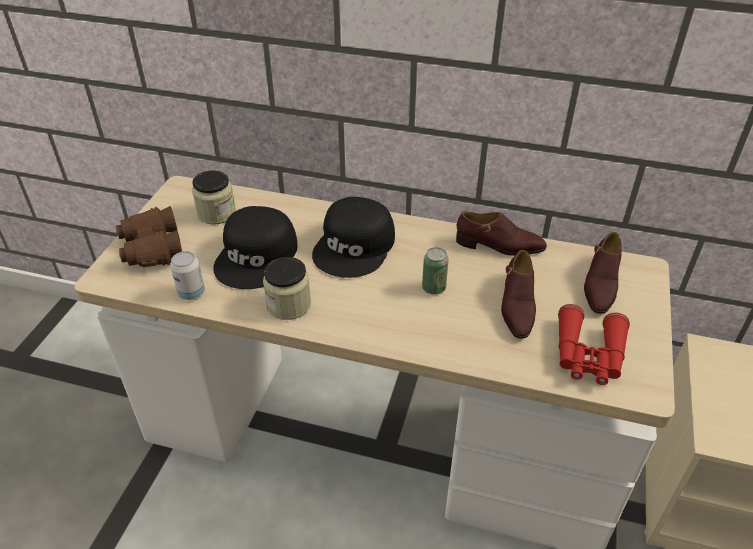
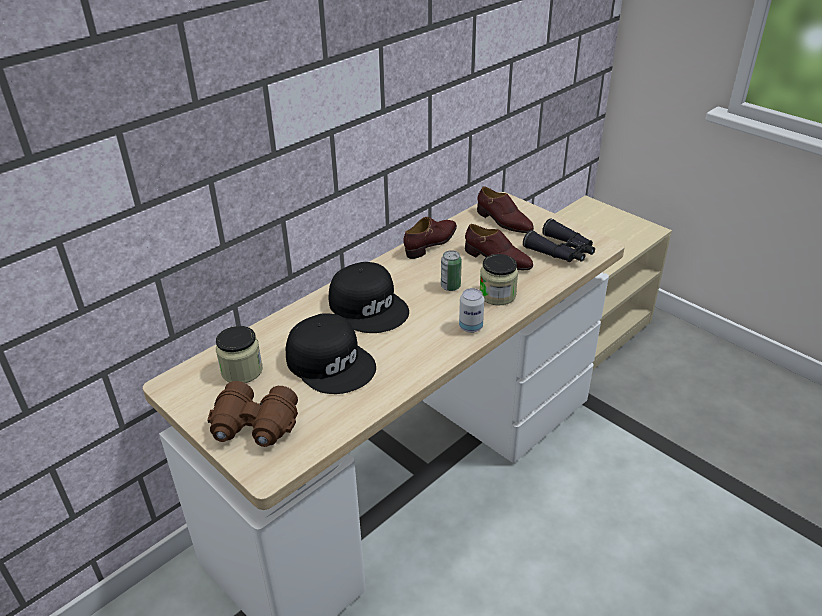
camera: 60 degrees left, 5 degrees down
(191, 293) = (345, 415): can -> can (470, 327)
(289, 305) = (409, 362): jar -> jar (497, 295)
(588, 355) = (561, 251): red binoculars -> black binoculars

